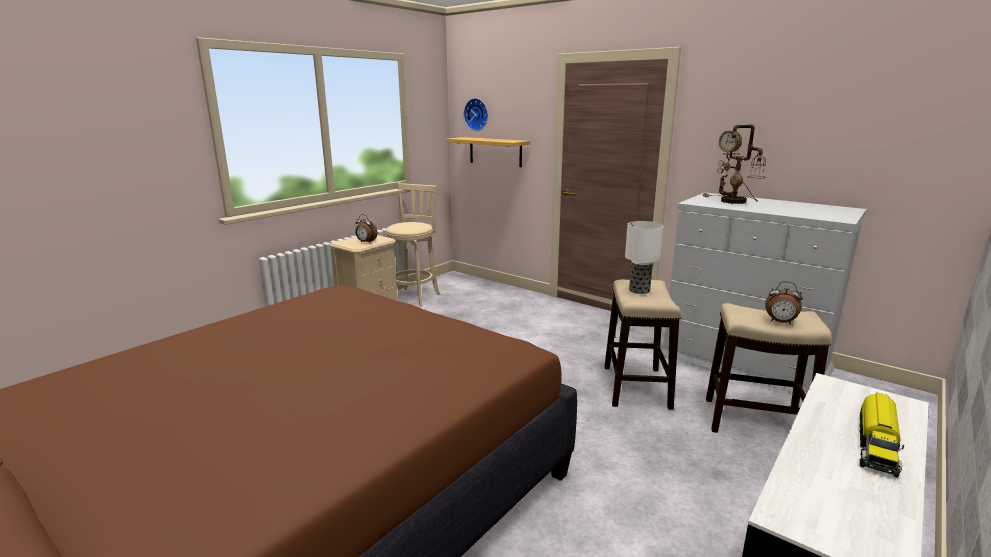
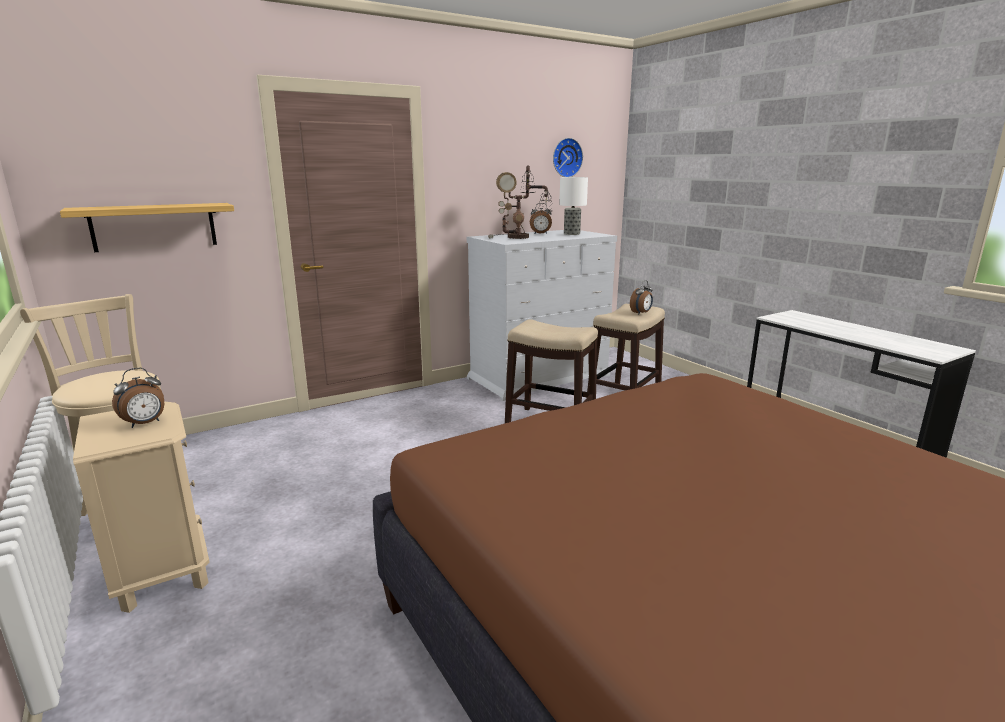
camera: 70 degrees left, 0 degrees up
(477, 114) = (95, 165): wall clock -> wall clock (566, 157)
(639, 291) = (549, 329): table lamp -> table lamp (572, 234)
(783, 204) = (540, 233): none -> alarm clock
(876, 444) = (845, 326): toy truck -> none

